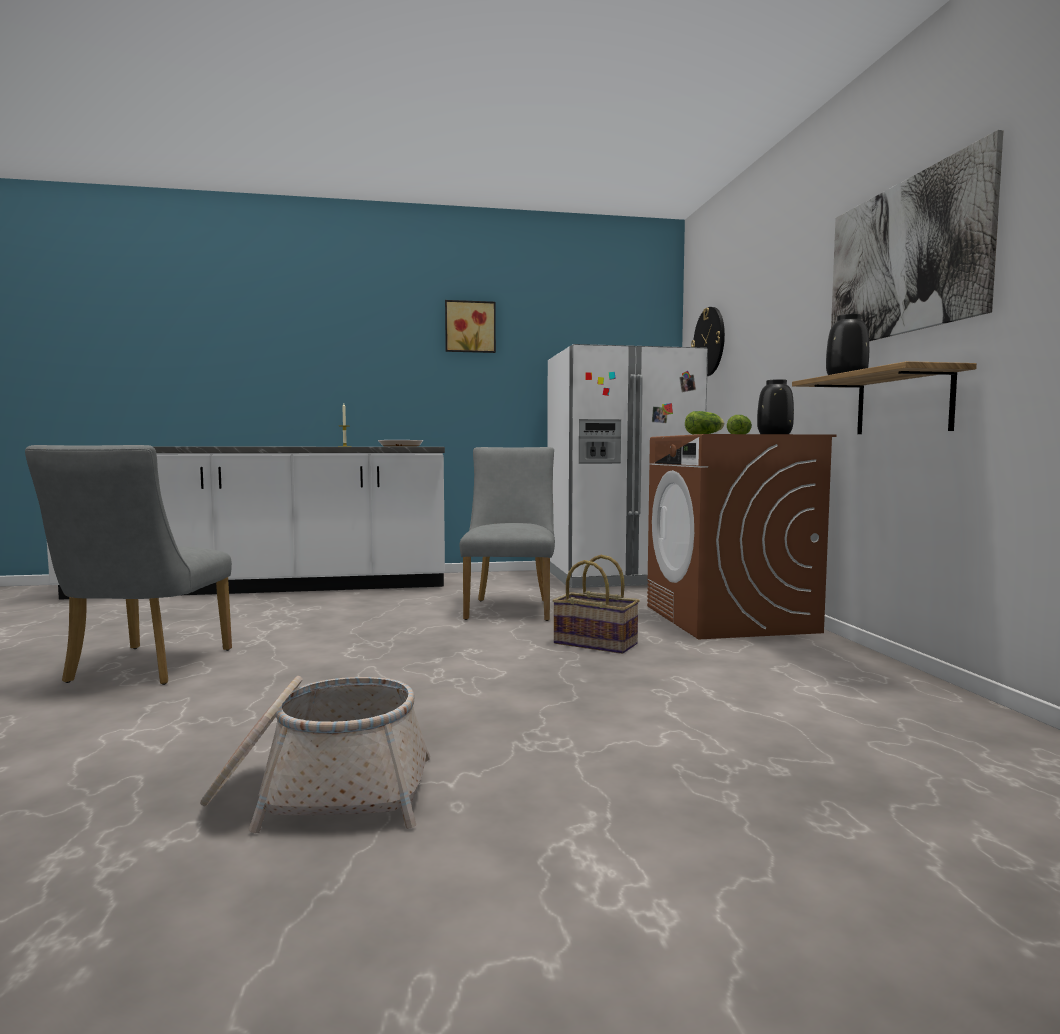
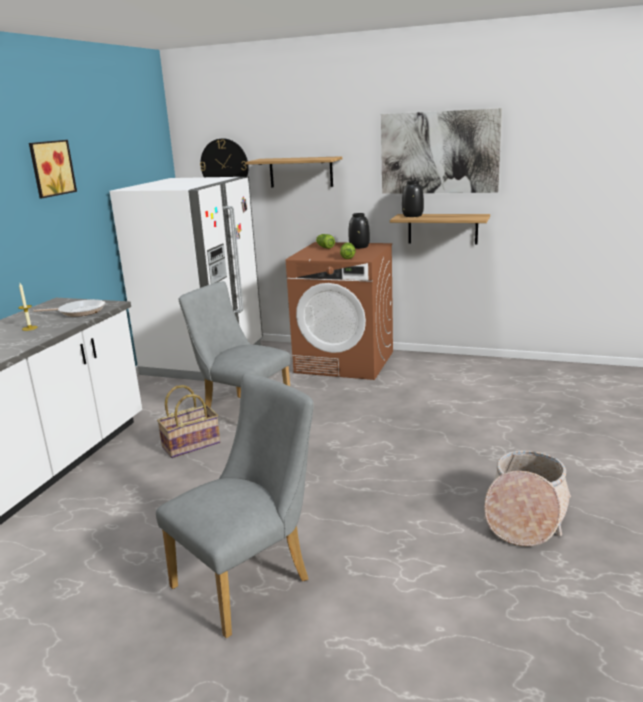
camera: 60 degrees left, 15 degrees up
(143, 669) = (249, 579): grey chair -> grey chair turned 75 degrees counterclockwise
(596, 643) = (355, 405): basket -> basket (191, 444)
(761, 335) = (301, 172): none -> shelf

